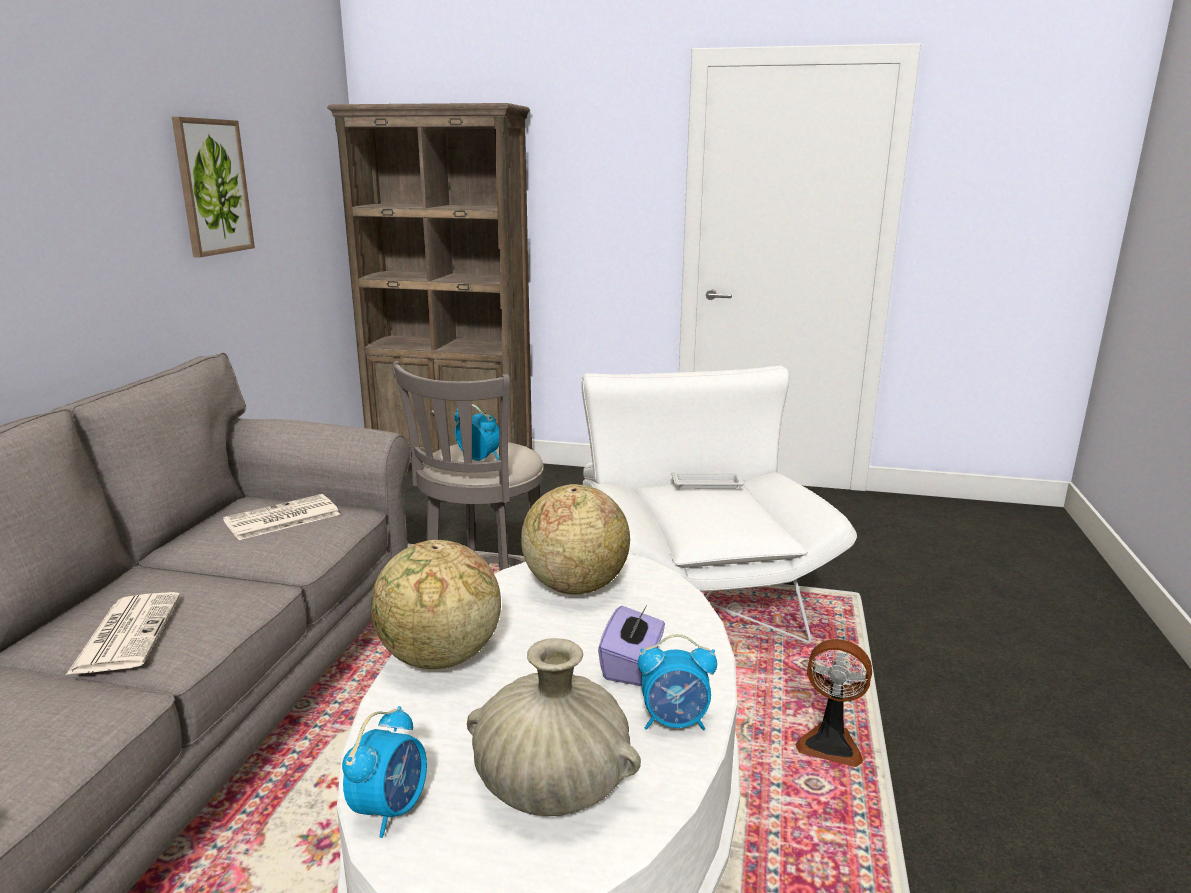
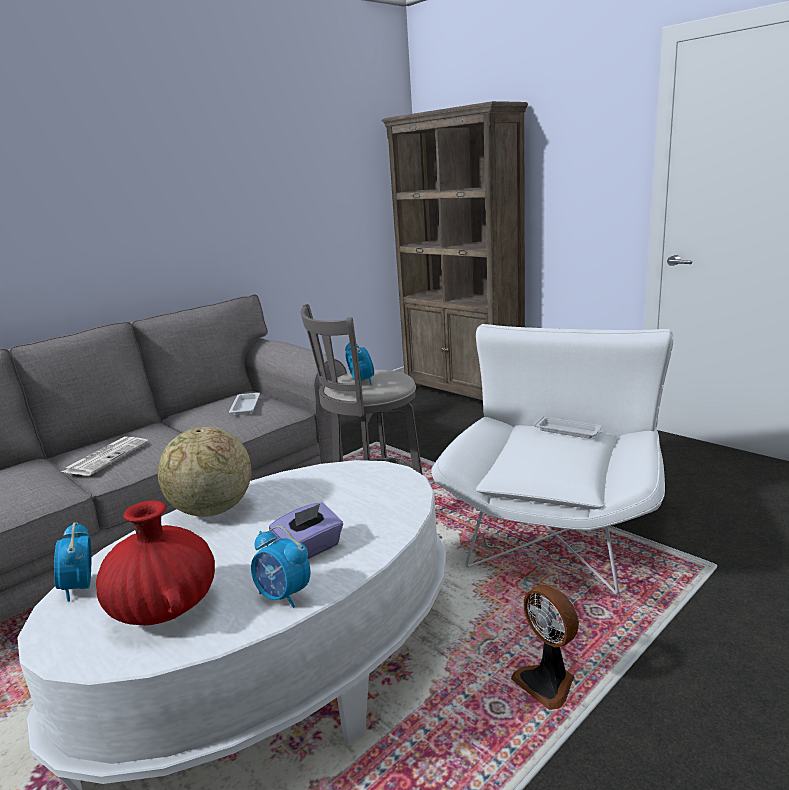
camera: 35 degrees right, 0 degrees up
(212, 187) = (276, 184): picture -> none
(281, 519) = (245, 406): newspaper -> white tray
(391, 808) = (80, 587): alarm clock -> alarm clock turned 105 degrees clockwise
(552, 785) = (164, 607): beige vase -> red vase
(575, 586) = (348, 485): globe -> none

